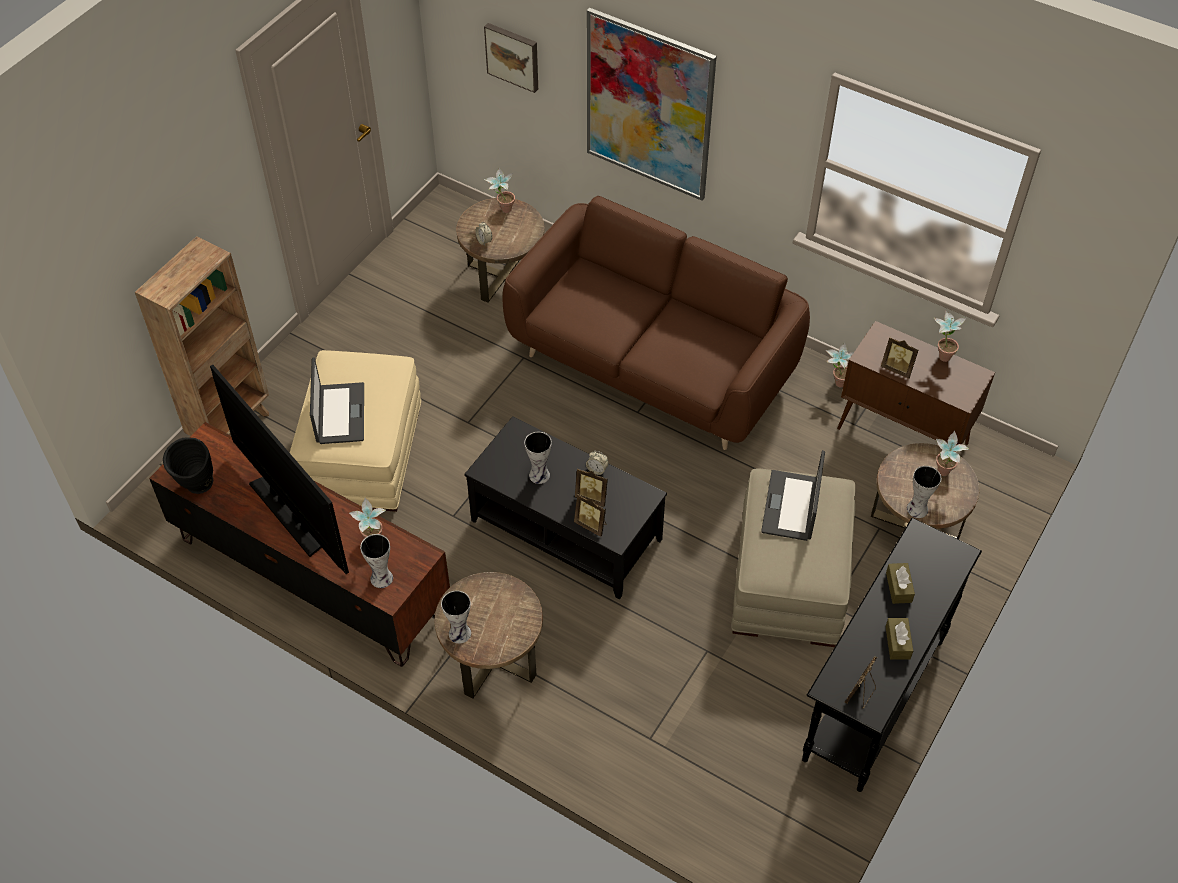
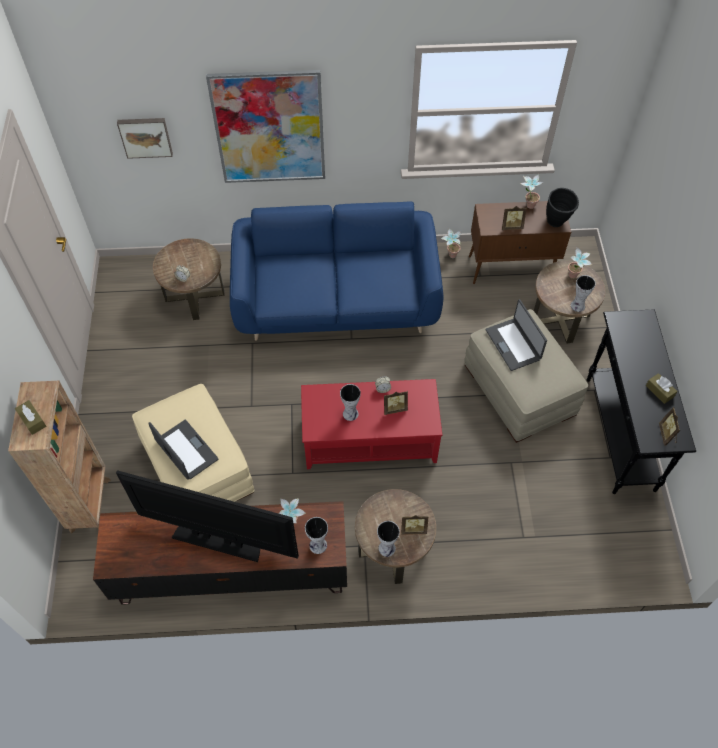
camera: 35 degrees left, 5 degrees up
(197, 488) = (136, 564): black vase -> black vase (557, 223)
(502, 210) = (178, 251): potted plant -> none
(567, 529) = (370, 438): black coffee table -> red coffee table
(591, 525) = (409, 426): picture frame -> picture frame (413, 529)
(653, 364) = (336, 302): brown sofa -> blue sofa
(898, 587) = (632, 358): brown tissue box -> brown tissue box (32, 420)

